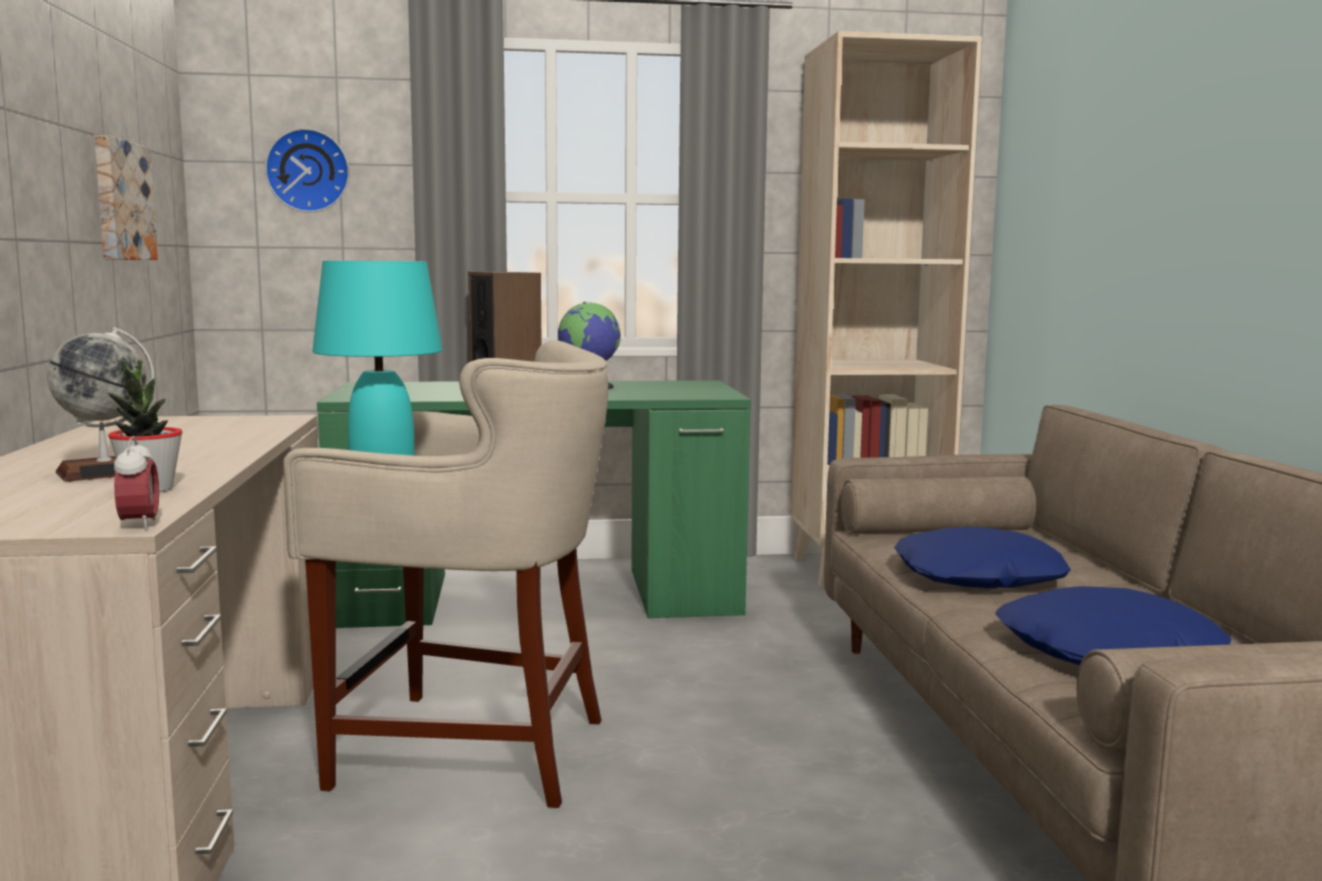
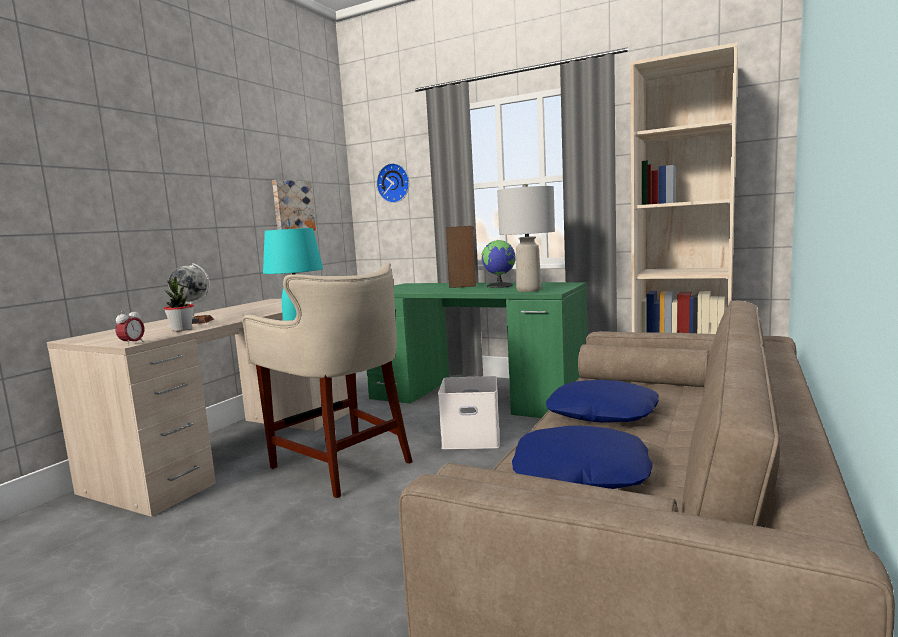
camera: 35 degrees right, 0 degrees up
(640, 663) = (472, 437): none -> white storage box
(672, 394) = (529, 290): none -> grey table lamp

